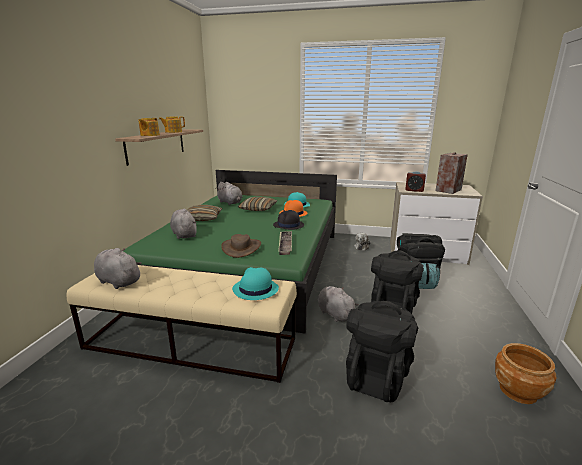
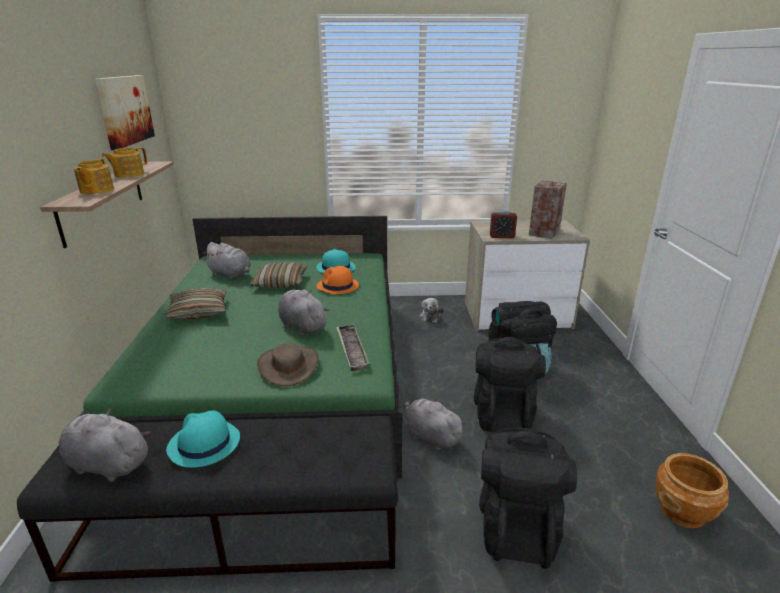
camera: 15 degrees left, 5 degrees up
(179, 97) = (125, 110): none -> picture
(184, 234) = (182, 350): grey plush toy -> grey plush toy (302, 326)
(191, 343) = (237, 531): beige bench -> black bench
(255, 289) = (340, 441): turquoise hat -> turquoise hat (203, 444)
(288, 225) = (340, 310): black hat -> none

